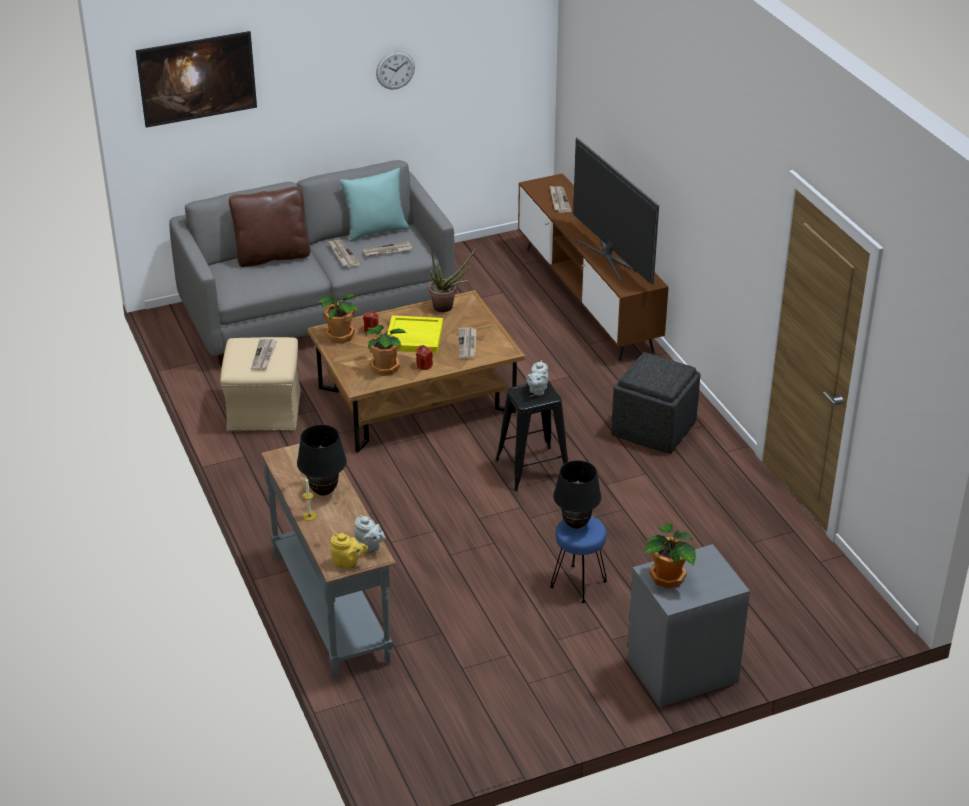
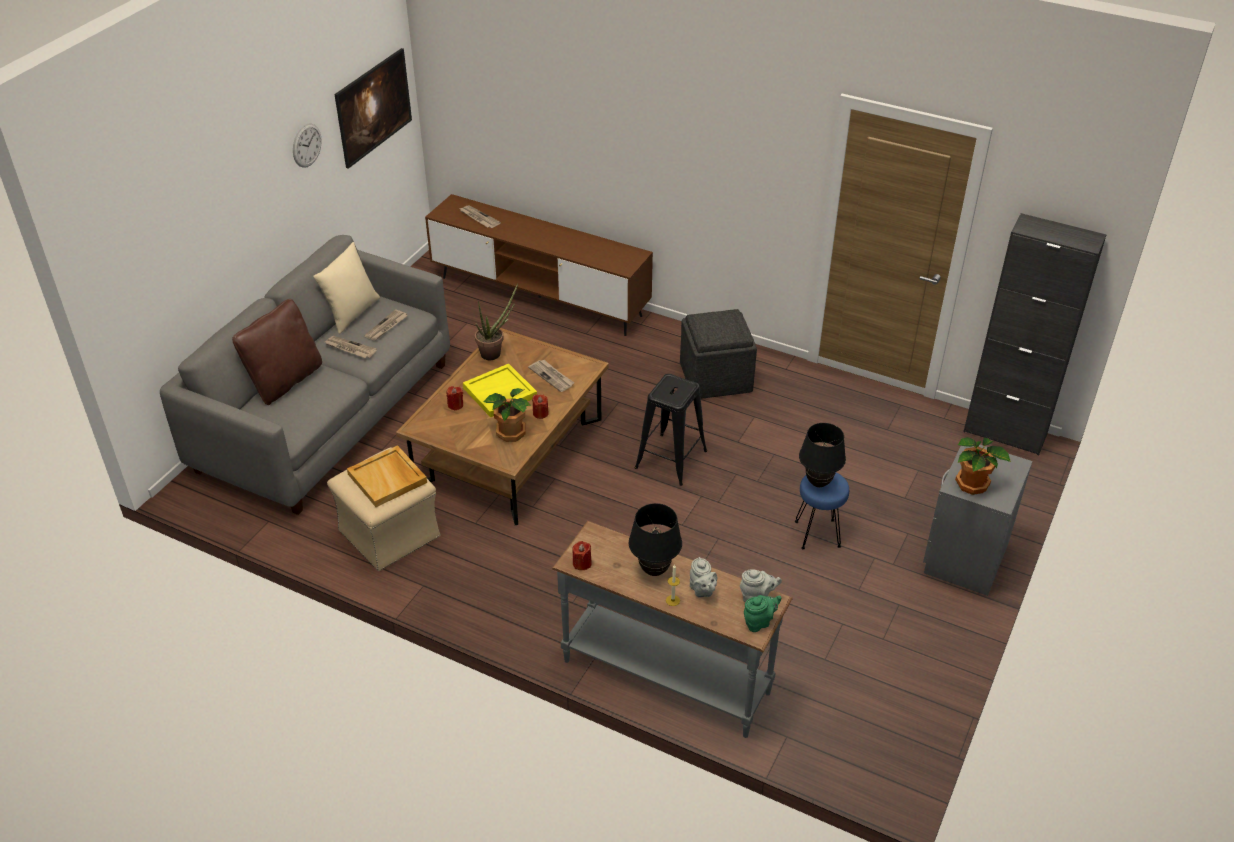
camera: 40 degrees left, 5 degrees up
(199, 97) = (154, 245): picture -> picture (376, 125)
(264, 356) = (388, 478): newspaper -> beige tray
(282, 460) = (582, 563): none -> red candle
(339, 335) = (434, 424): potted plant -> none
(348, 563) = (759, 622): yellow teapot -> green teapot
(376, 231) = (351, 313): turquoise pillow -> beige pillow
(537, 390) = (672, 386): grey teapot -> grey teapot (702, 591)
(610, 257) = (579, 247): television -> none
(863, 603) = (1005, 433): none -> black cabinet

